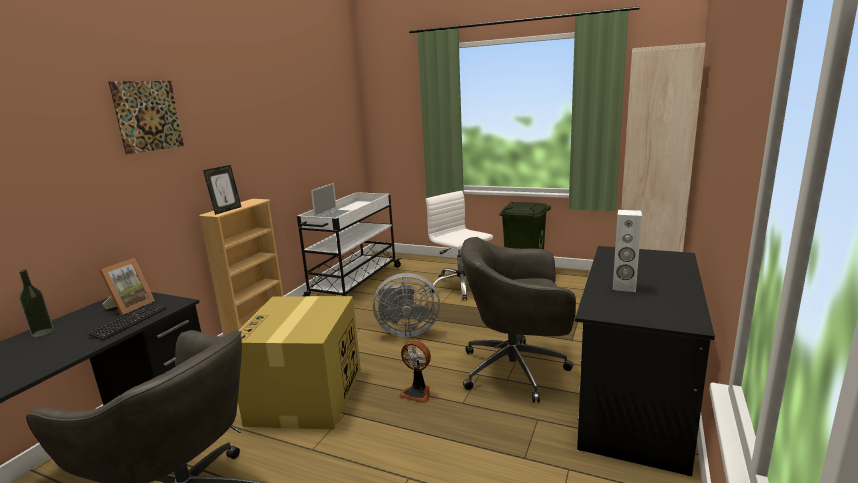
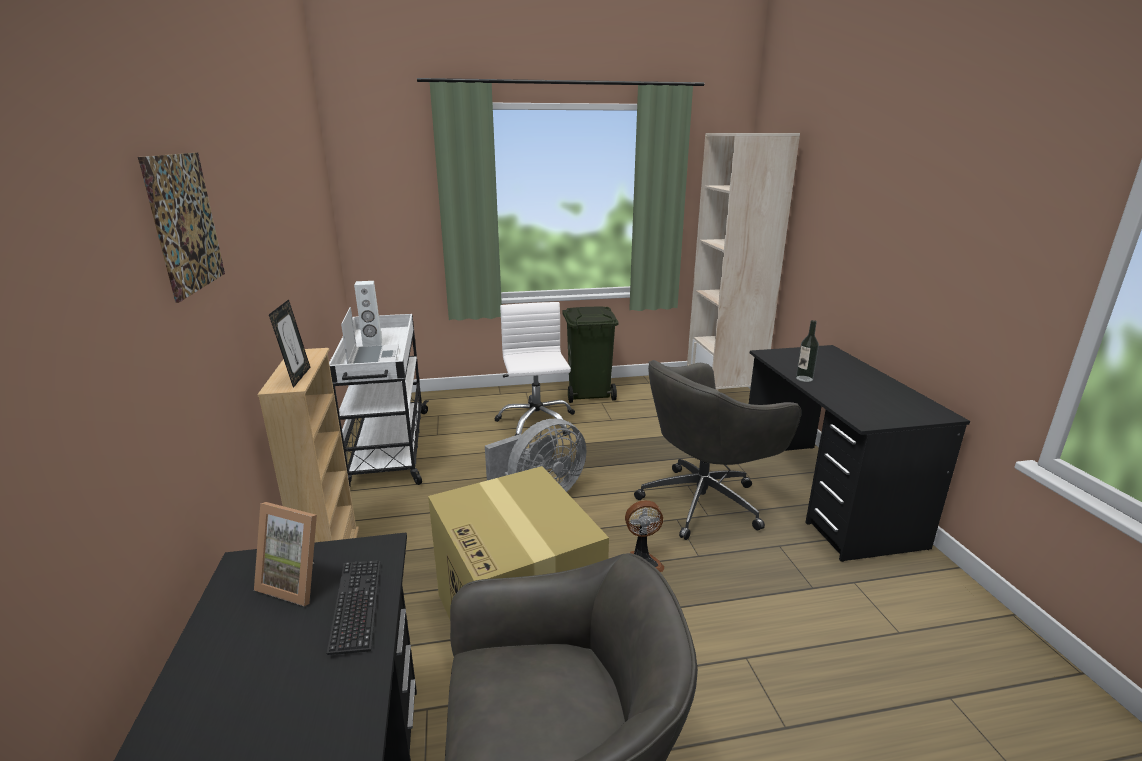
camera: 35 degrees left, 5 degrees up
(42, 332) = (199, 691): bottle -> bottle (804, 378)
(130, 306) = (298, 582): picture frame -> picture frame turned 120 degrees clockwise
(461, 286) = (536, 422): white office chair -> white office chair turned 60 degrees clockwise
(624, 287) = (843, 390): white speaker -> white speaker (372, 343)

